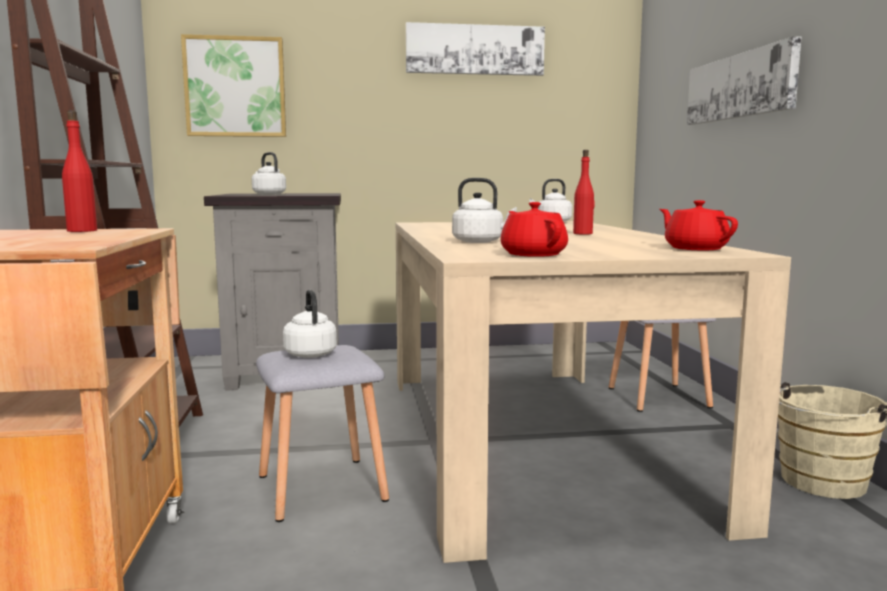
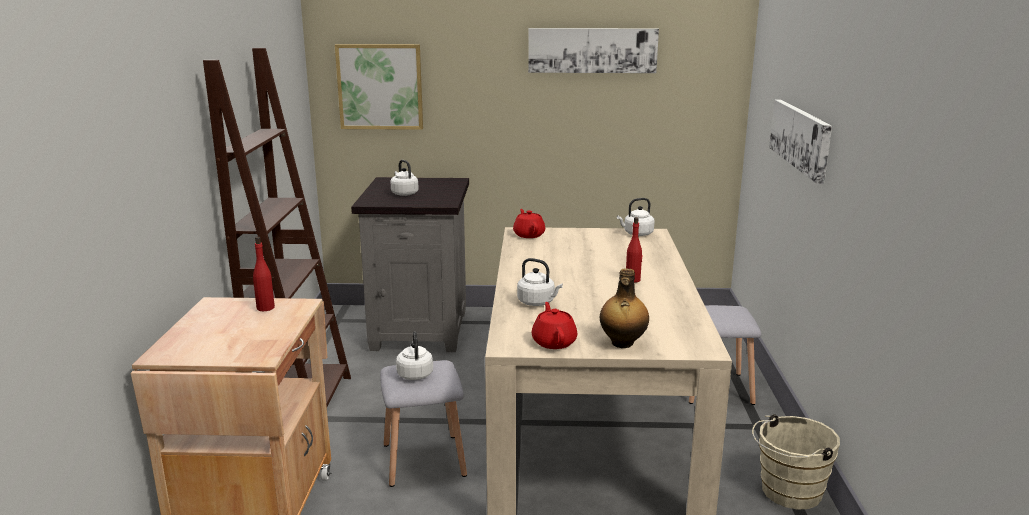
camera: 10 degrees right, 10 degrees up
(628, 253) = (622, 343): none -> bottle
(695, 249) = (681, 334): red teapot -> red teapot (529, 235)

